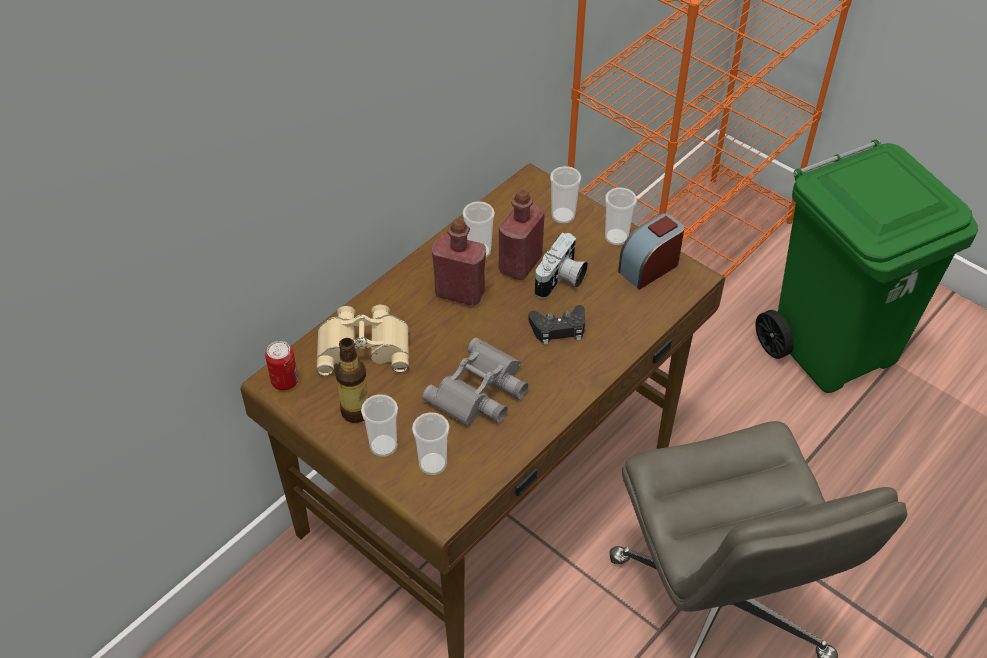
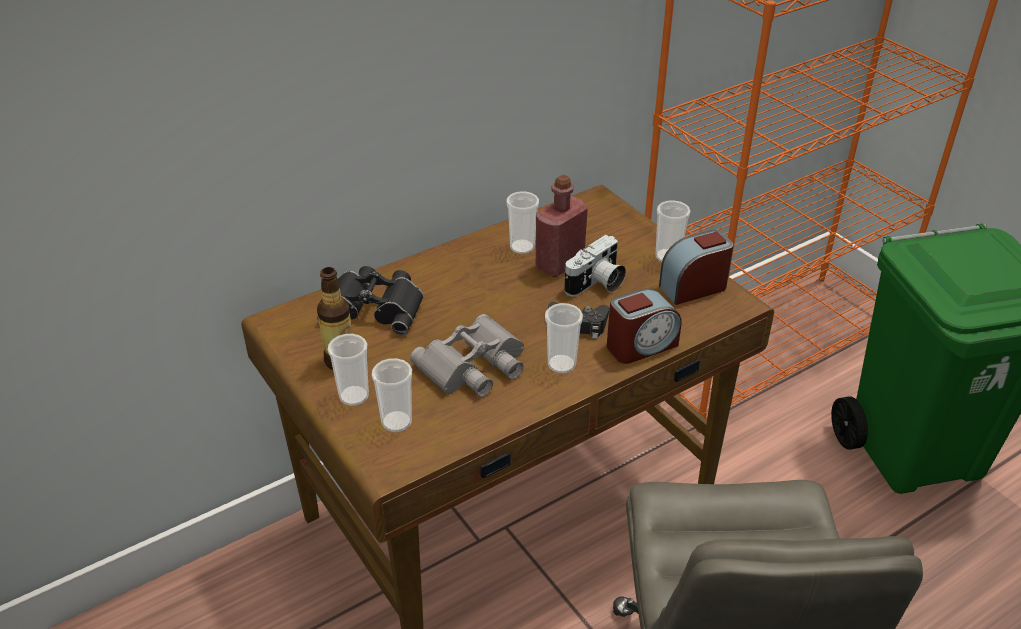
camera: 15 degrees right, 10 degrees down
(285, 381) = (284, 323): can -> none
(364, 345) = (375, 306): beige binoculars -> black binoculars
(459, 293) = (488, 278): red bottle -> none
(563, 216) = (619, 231): cup -> cup (561, 364)
(621, 339) = (641, 345): none -> alarm clock

